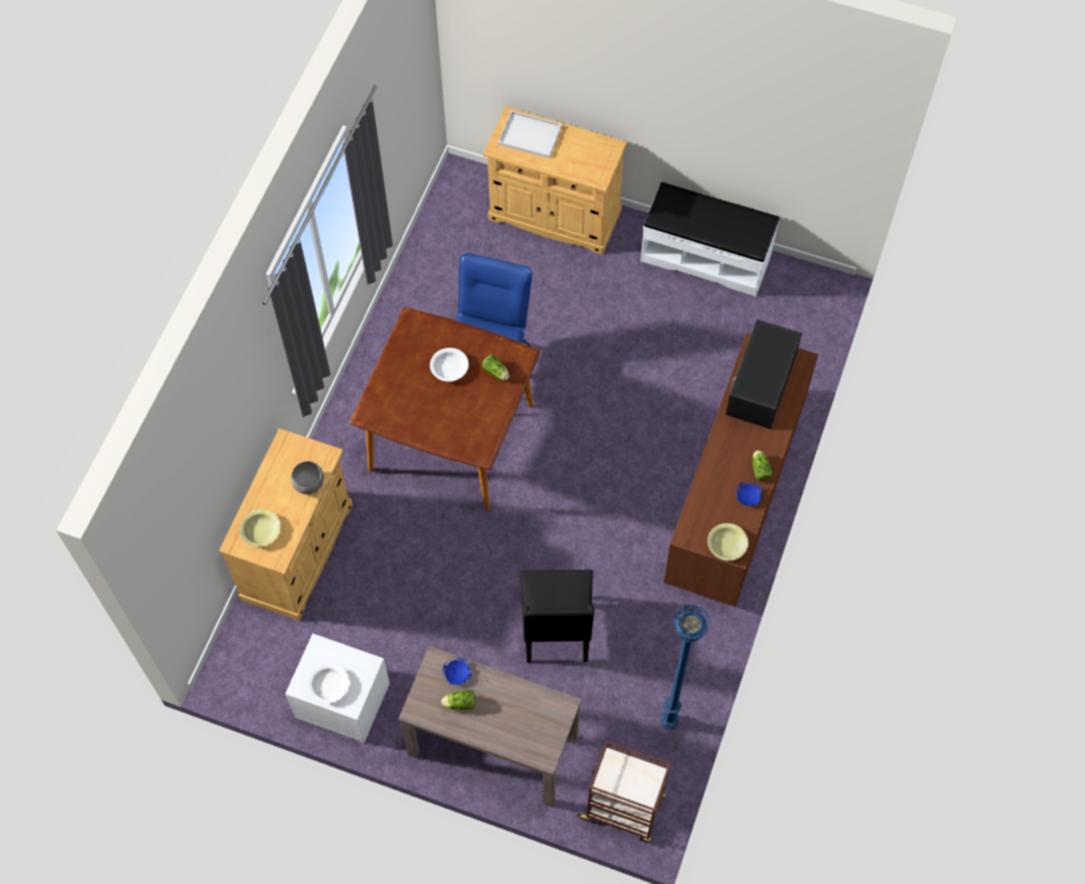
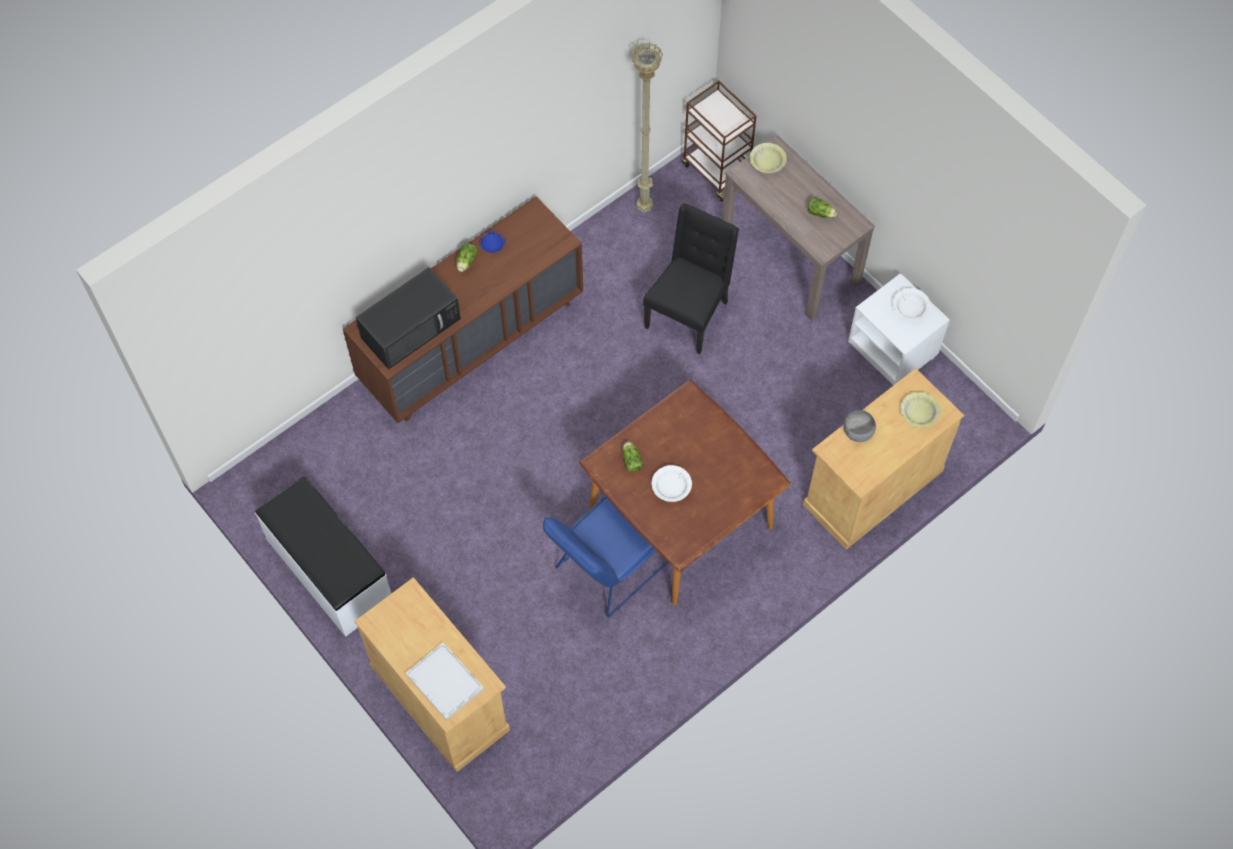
camera: 150 degrees left, 0 degrees up
(457, 674) = (811, 234): blue plate -> none
(669, 721) = (643, 209): blue floor lamp -> beige floor lamp
(727, 545) = (537, 219): yellow bowl -> yellow bowl (767, 161)

